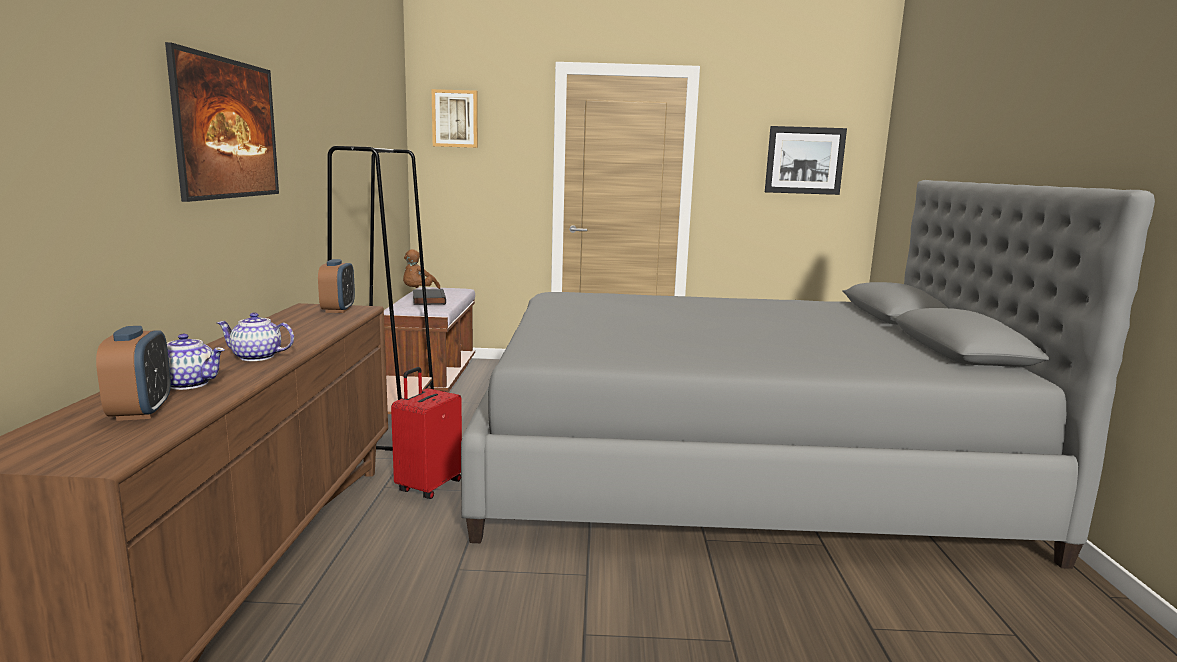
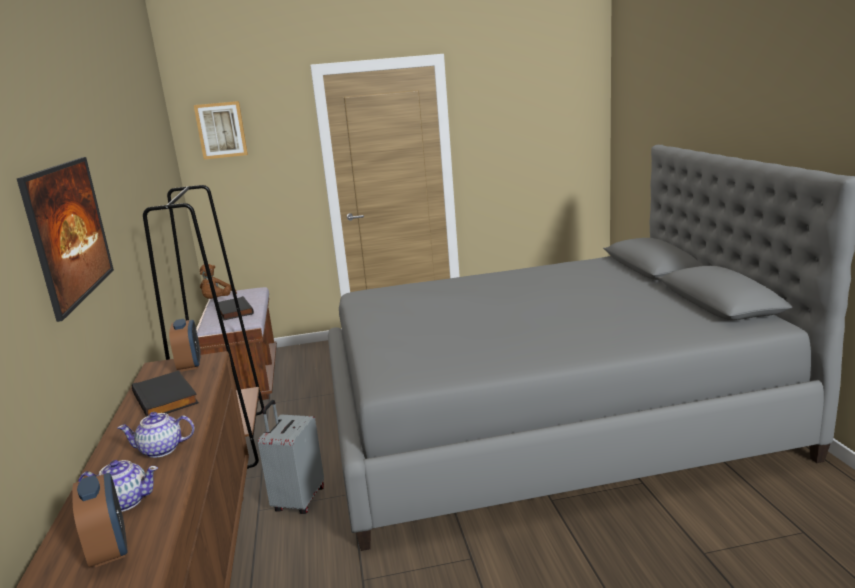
camera: 10 degrees left, 5 degrees up
(296, 326) = (167, 398): none -> black book
(428, 486) = (298, 500): red suitcase -> grey suitcase
(804, 160) = (545, 126): picture -> none

